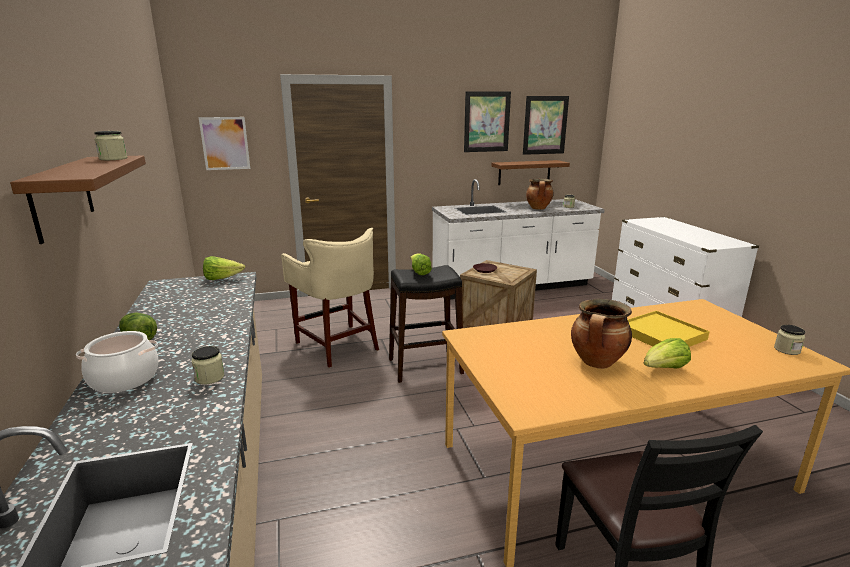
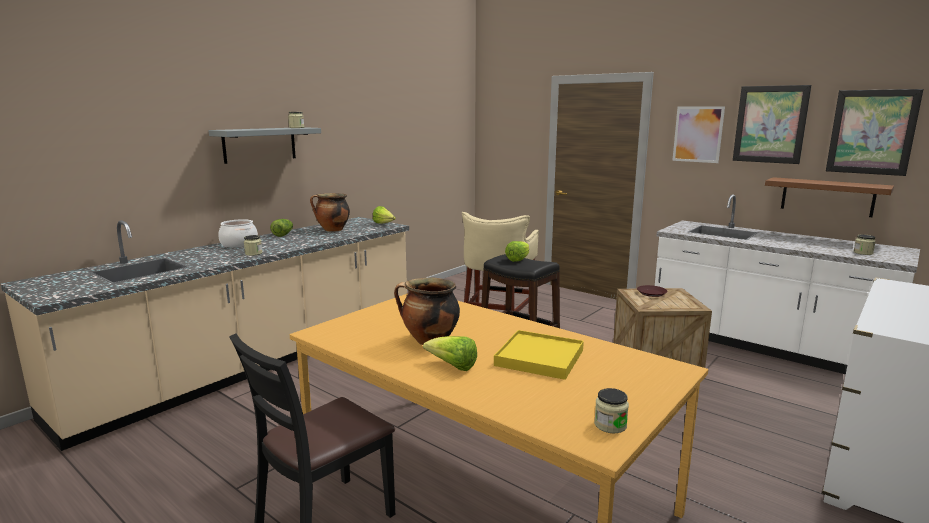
camera: 55 degrees right, 5 degrees down
(62, 196) = (260, 144): brown shelf -> grey shelf
(225, 143) = (506, 135): picture -> picture (698, 134)
(538, 208) = (806, 245): cooking pot -> cooking pot (332, 230)

